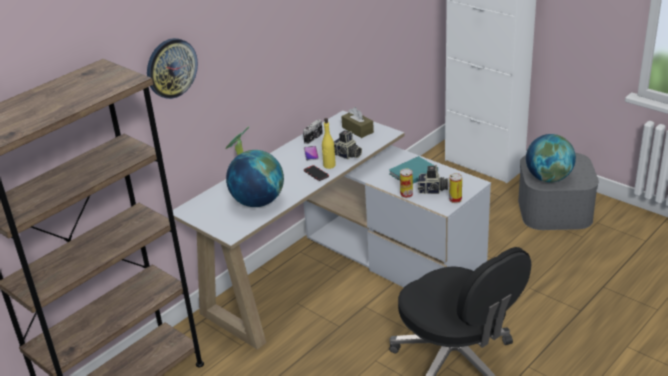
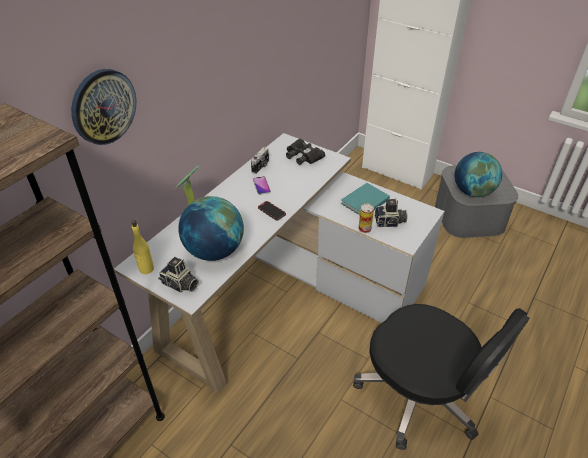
camera: 10 degrees left, 10 degrees up
(329, 165) = (283, 200): yellow bottle -> yellow bottle (146, 269)
(346, 155) = (299, 187): camera -> camera (180, 285)
(357, 130) = (303, 156): brown tissue box -> black binoculars
(455, 199) = (415, 233): can -> none

